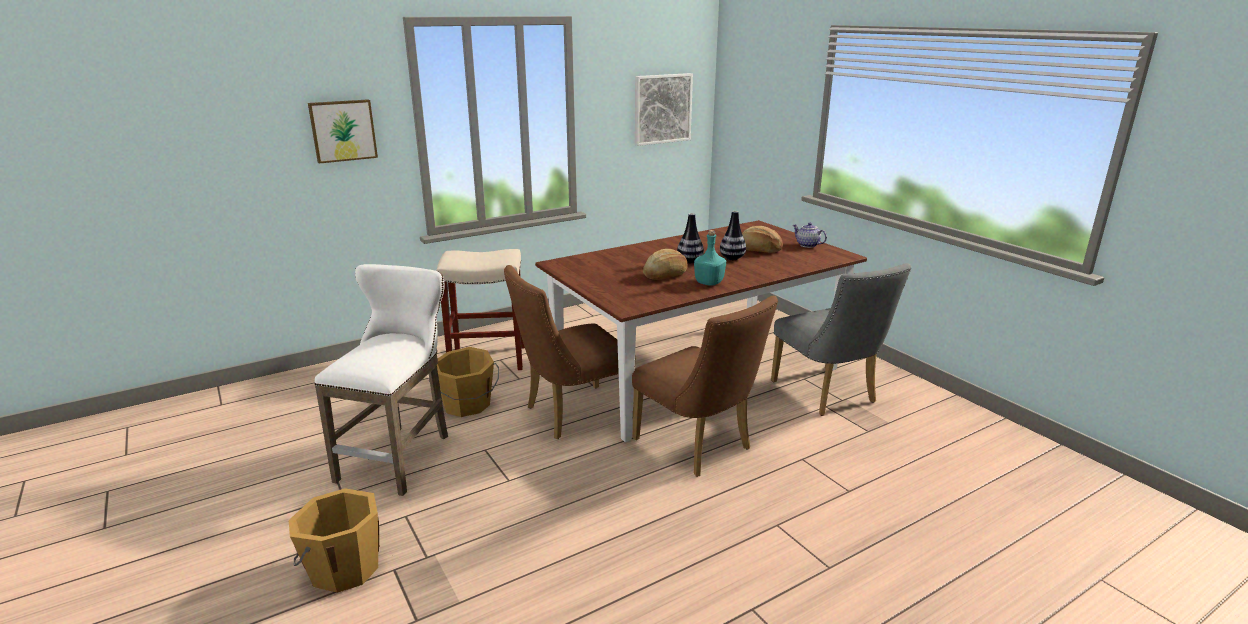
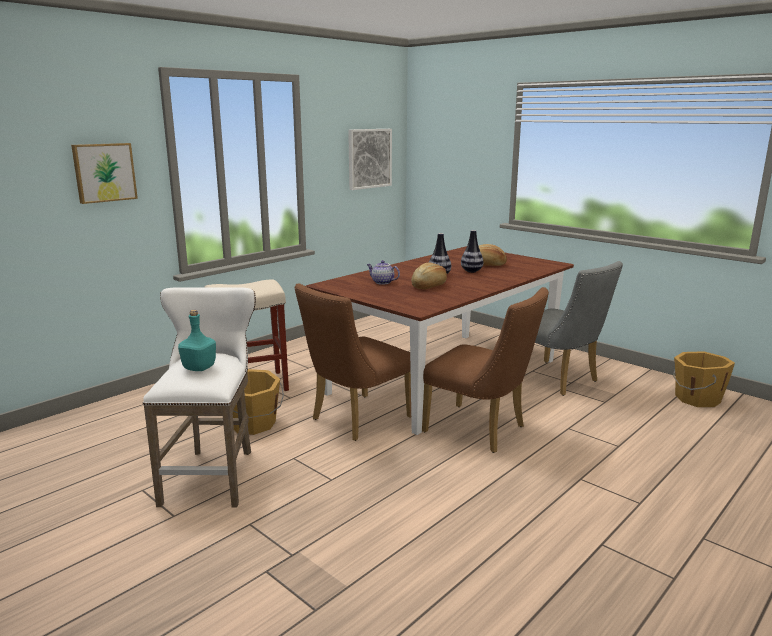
camera: 15 degrees left, 5 degrees down
(344, 568) = (214, 579): orange bucket -> orange bucket (696, 399)
(708, 282) = (469, 288): turquoise bottle -> turquoise bottle (198, 368)
(807, 245) = (521, 259): teapot -> teapot (382, 282)

